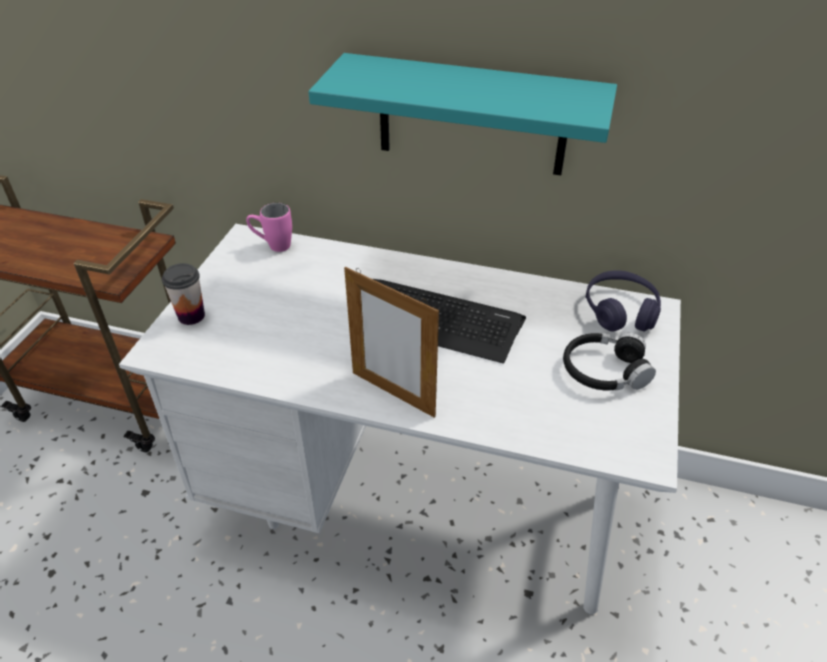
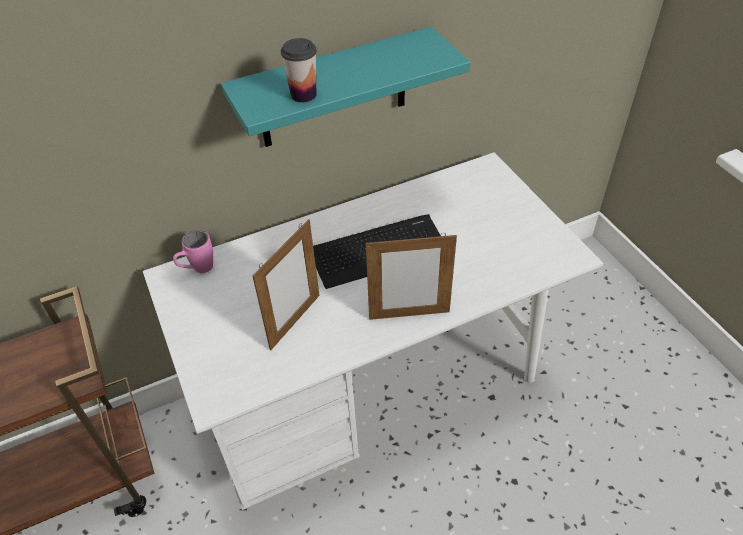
camera: 40 degrees left, 5 degrees up
(191, 316) = (205, 359): cup -> cup (303, 95)
(291, 333) = (295, 321): none -> picture frame
(604, 371) = (503, 221): black headphones -> none
(620, 311) = (472, 178): purple headphones -> none

